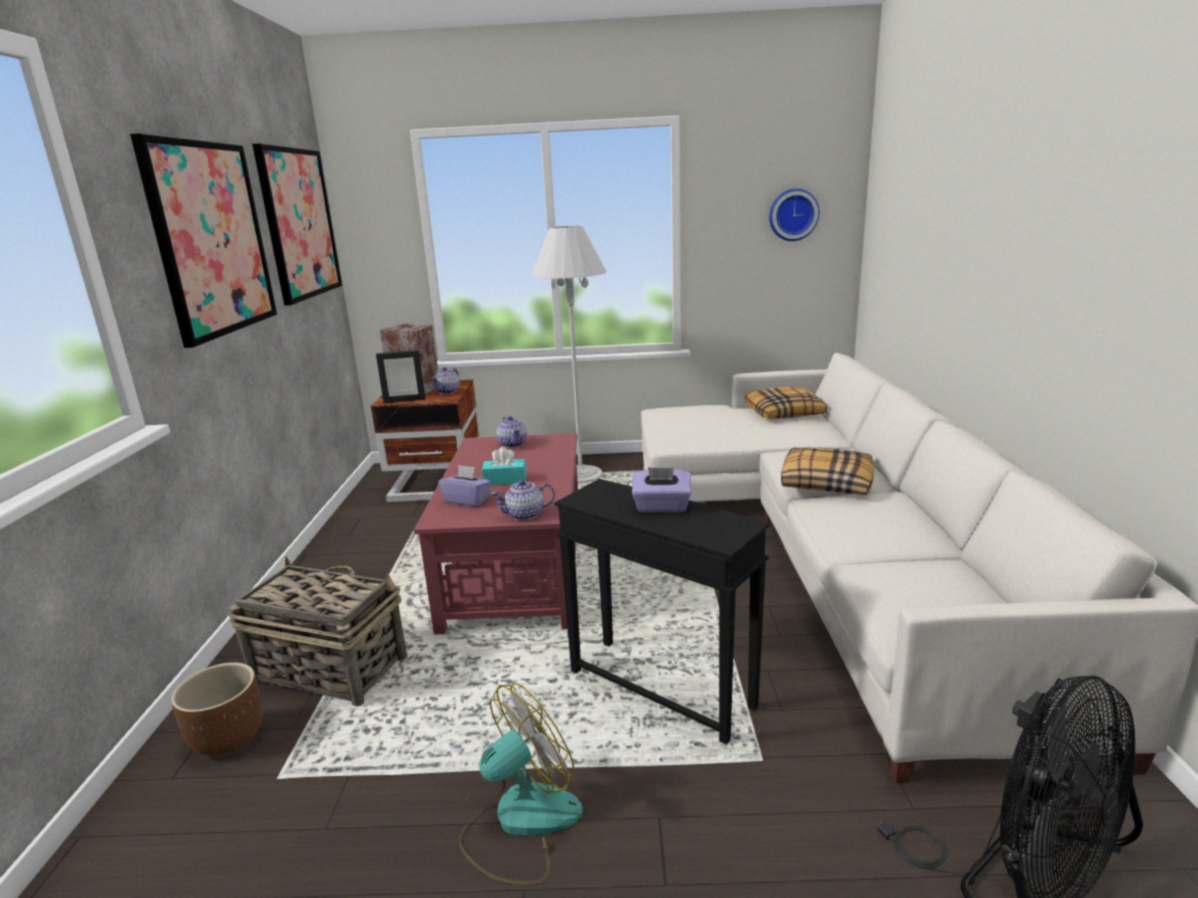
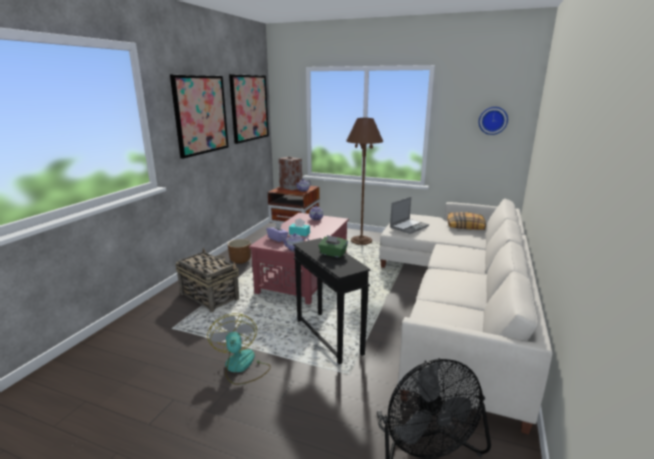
camera: 20 degrees right, 0 degrees up
(228, 739) = (163, 311): brown planter -> brown planter (240, 261)
(404, 400) = (282, 191): picture frame -> none
(520, 822) = (241, 367): fan -> fan turned 90 degrees counterclockwise
(581, 475) = (361, 240): white floor lamp -> brown floor lamp
(661, 507) = (332, 254): purple tissue box -> green tissue box
(692, 430) = (409, 227): none -> laptop
(825, 482) = (452, 263): pillow -> none

